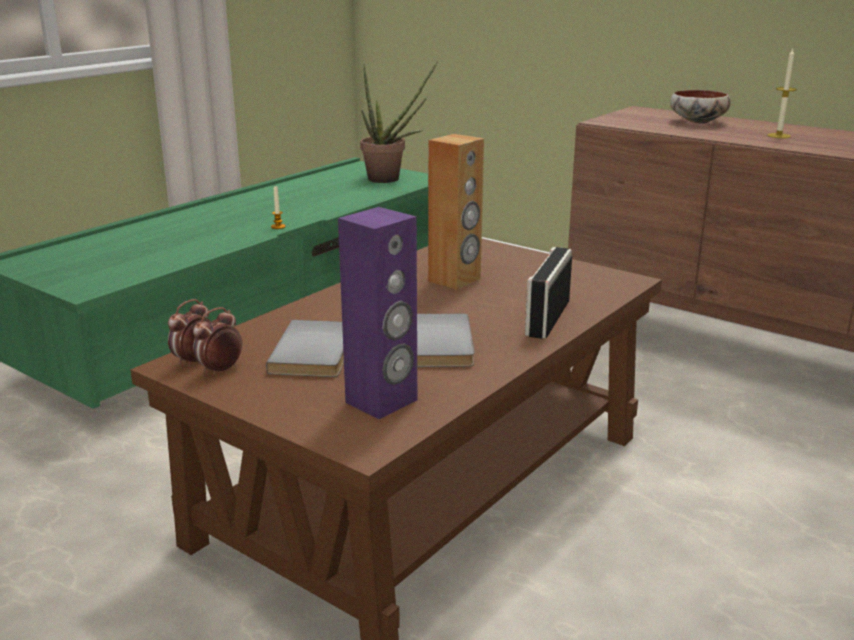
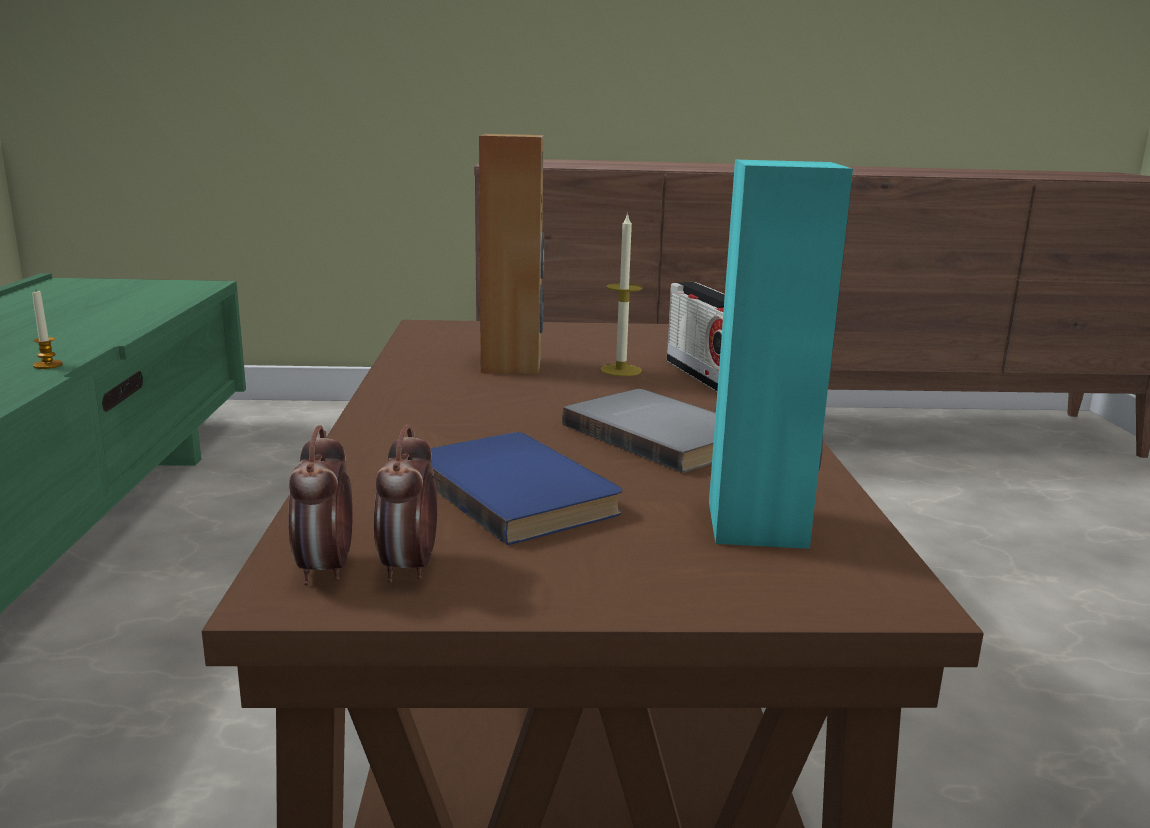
camera: 40 degrees left, 5 degrees down
(317, 352) = (520, 491): grey book -> blue book
(382, 401) = (758, 524): purple speaker -> turquoise speaker
(390, 179) = (144, 291): potted plant -> none
(698, 122) = (595, 162): bowl -> none
(778, 136) = (702, 166): candle -> candle (621, 370)

